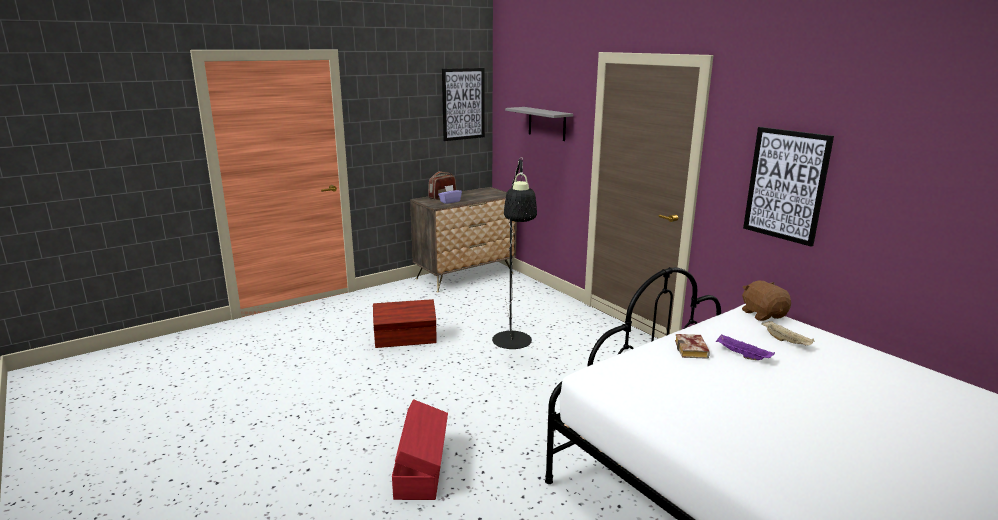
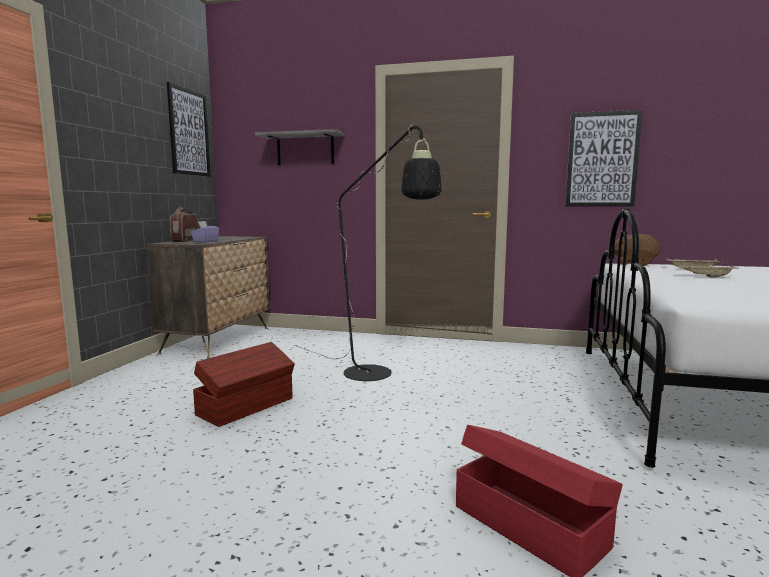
camera: 40 degrees left, 10 degrees down
(693, 350) = (679, 280): book -> none
(741, 355) = (706, 277): purple tray -> beige tray

